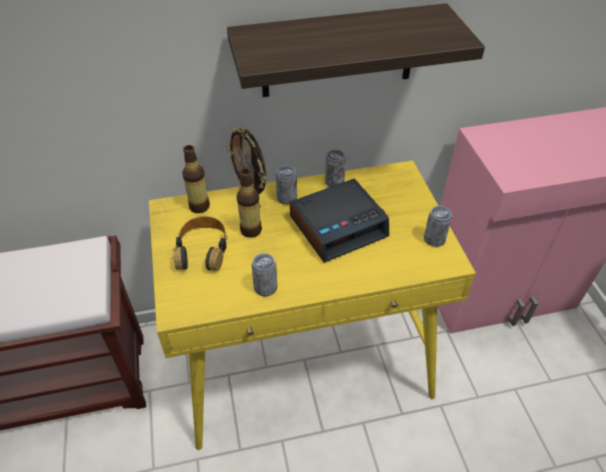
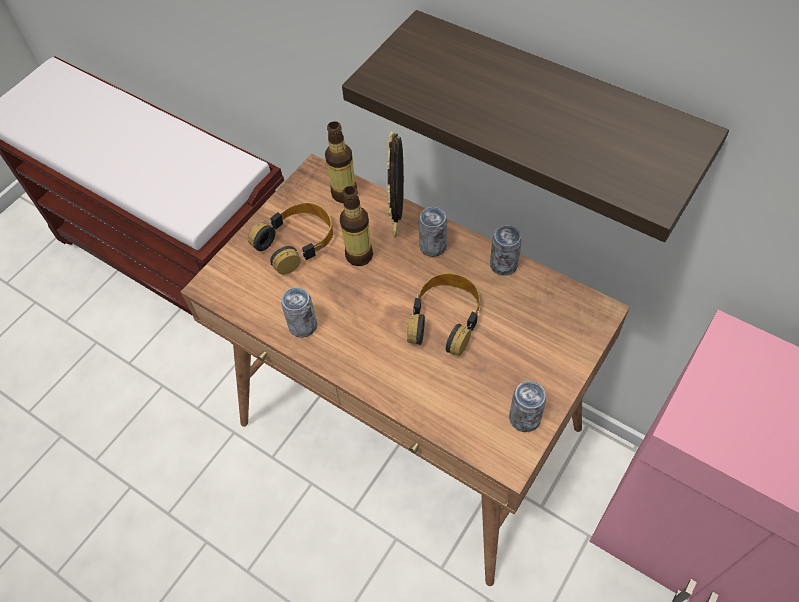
camera: 50 degrees right, 10 degrees up
(304, 357) = (411, 426): yellow desk -> brown desk
(338, 226) = (445, 319): alarm clock -> headphones

